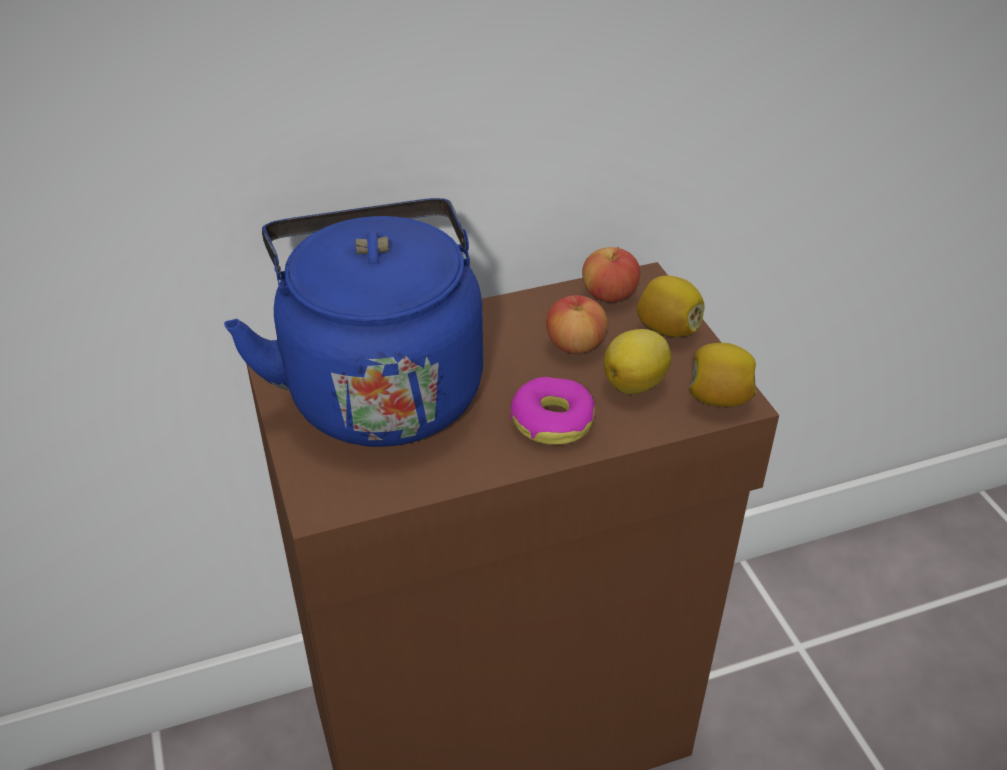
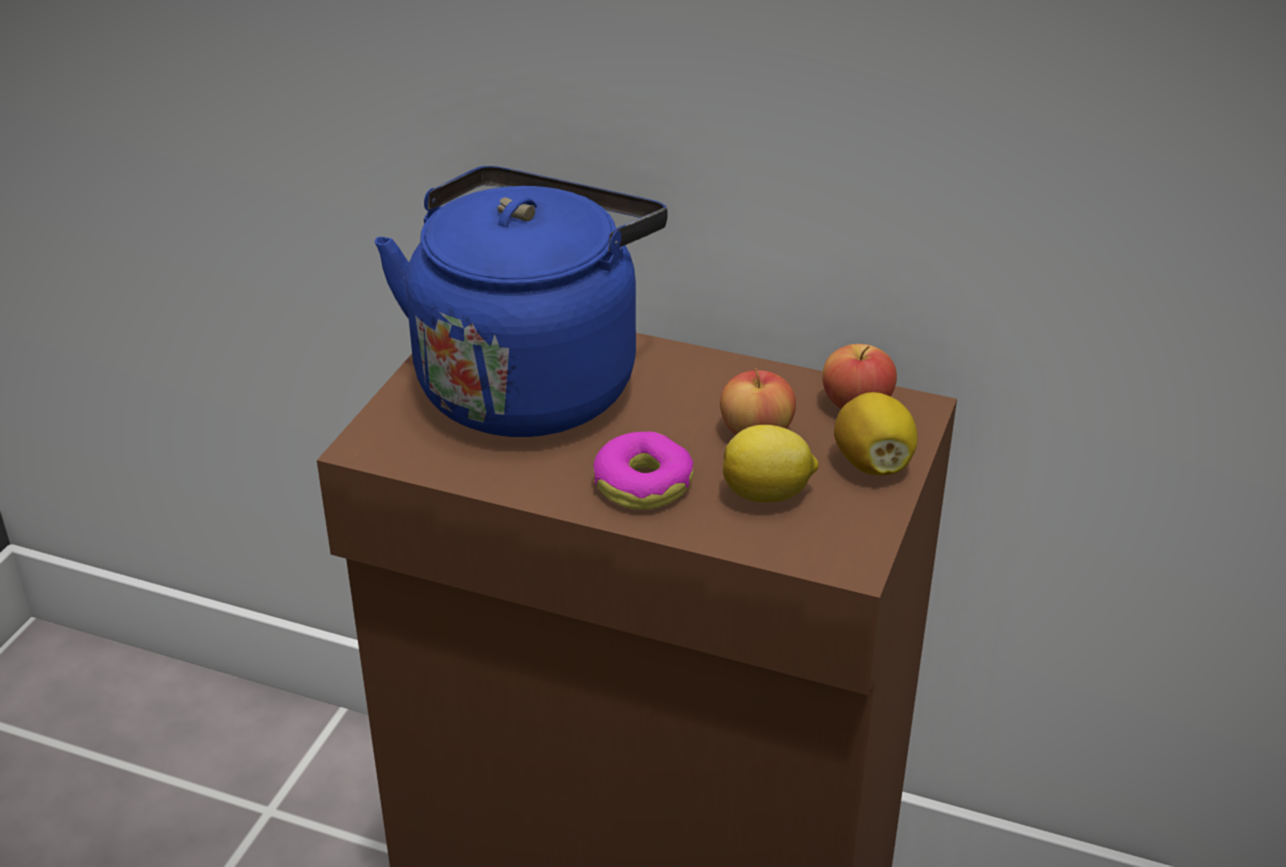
camera: 40 degrees right, 5 degrees down
(718, 398) = (834, 549): lemon -> none

